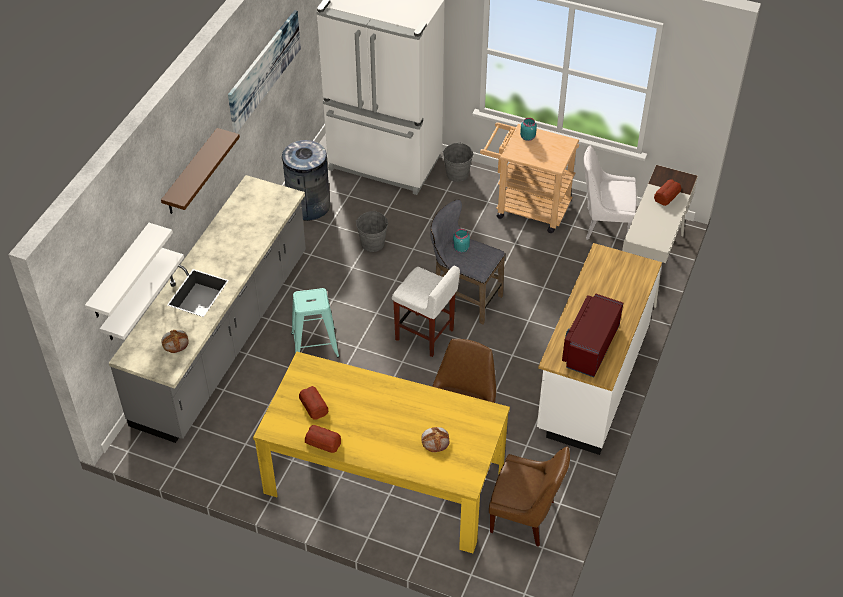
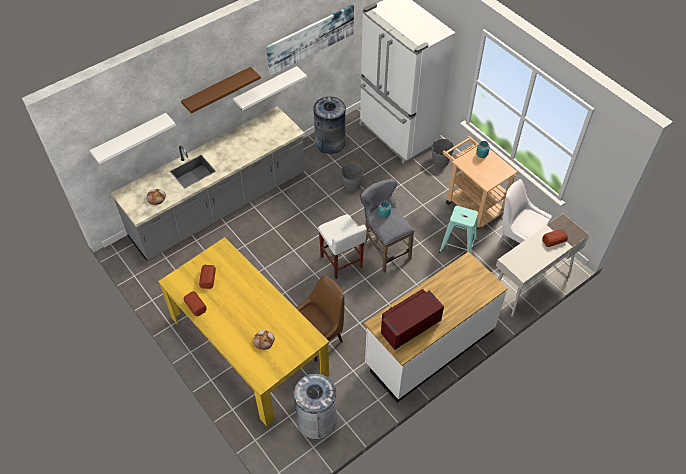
camera: 30 degrees right, 5 degrees up
(133, 296) = (144, 157): white shelf -> white shelf (266, 89)
(315, 345) = (269, 236): turquoise stool -> turquoise stool (458, 245)
(525, 517) = (316, 420): brown chair -> grey trash can

